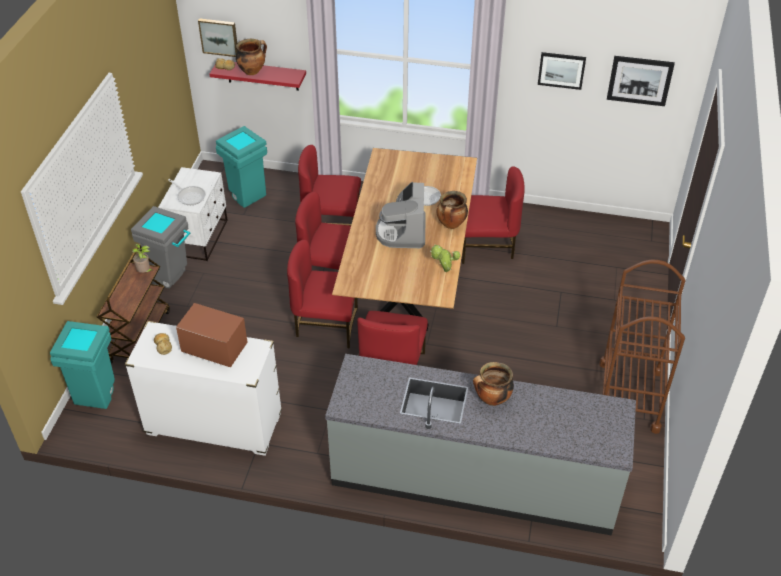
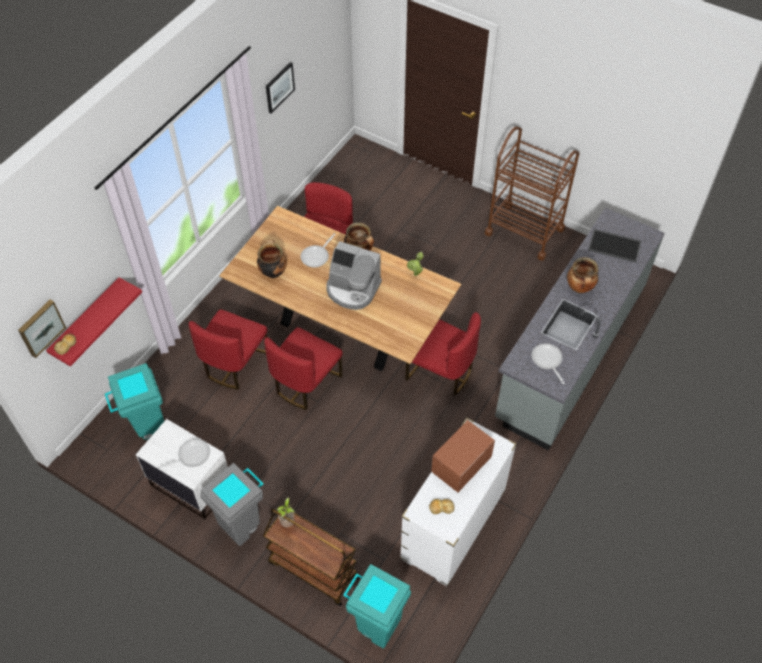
camera: 70 degrees left, 10 degrees up
(252, 71) = (90, 323): cooking pot -> cooking pot (273, 271)
(326, 325) = (367, 405): red chair -> none
(373, 391) = (547, 361): none -> frying pan
(578, 420) = (615, 245): none -> tray
(640, 80) = (320, 48): picture -> none

